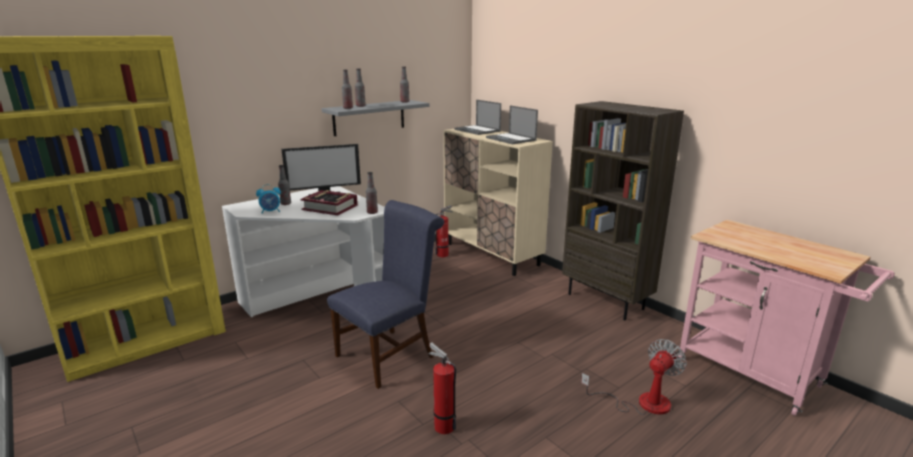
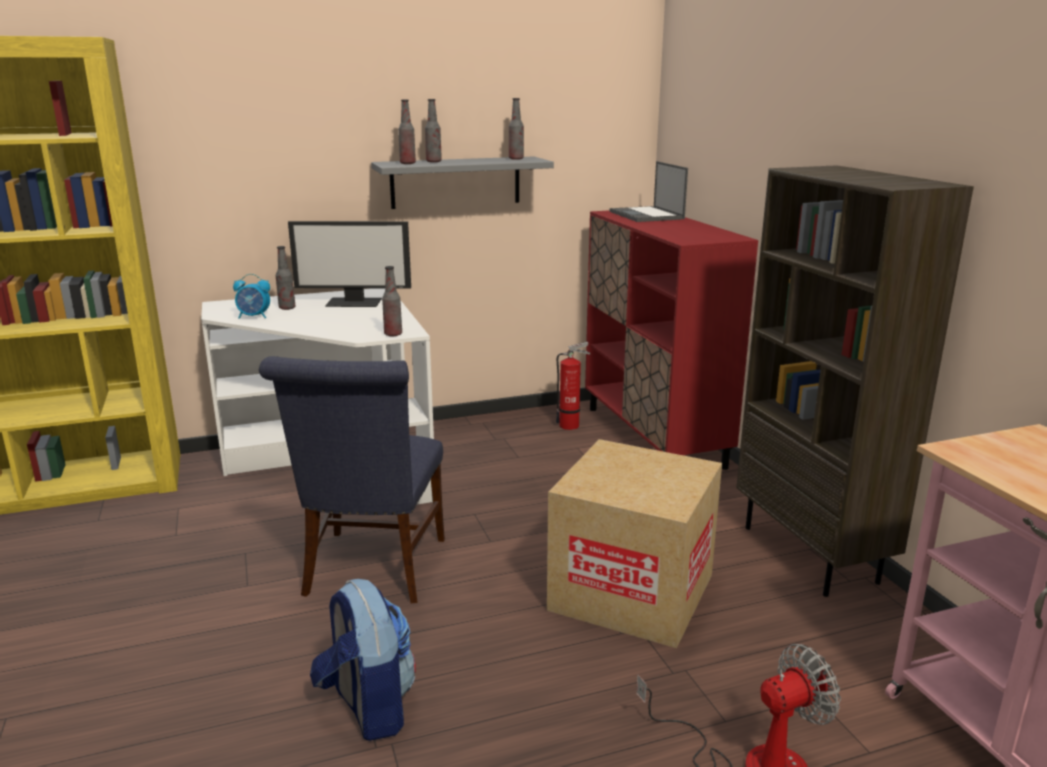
camera: 20 degrees right, 0 degrees up
(330, 207) = (341, 320): book -> none
(390, 354) = (372, 571): blue chair -> blue chair turned 120 degrees clockwise
(442, 425) = (367, 707): fire extinguisher -> backpack
(492, 254) = (654, 437): beige cabinet -> red cabinet
(511, 139) = (685, 232): laptop -> none
(535, 336) = (632, 592): none -> cardboard box

